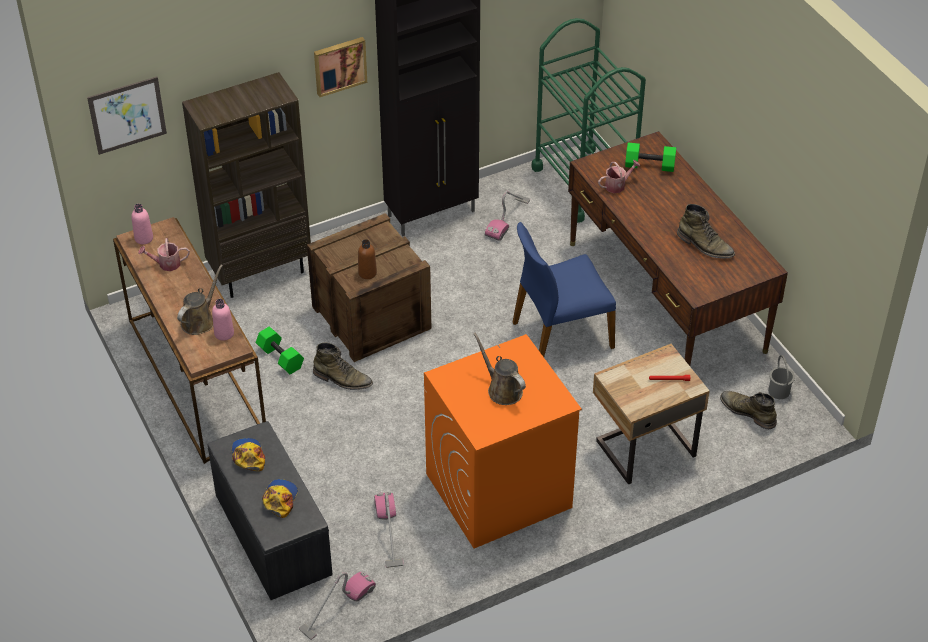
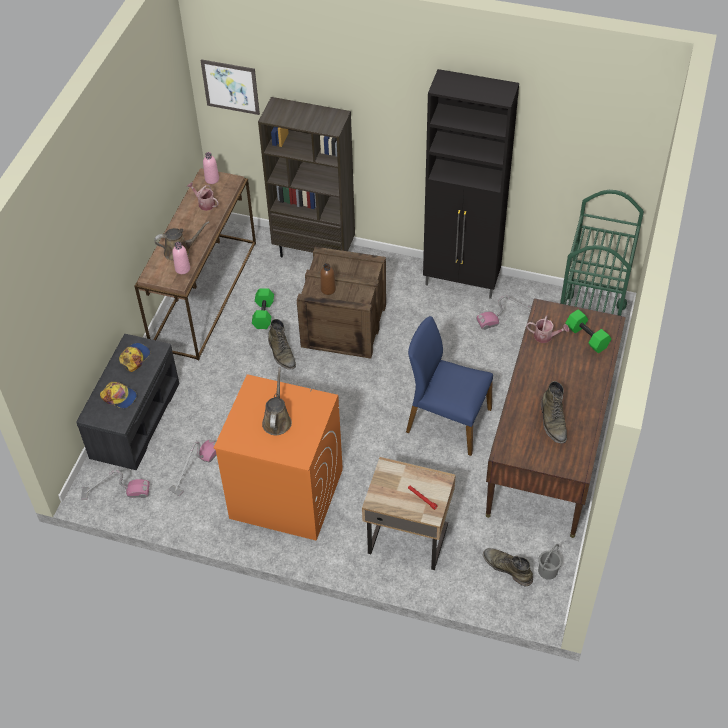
camera: 45 degrees right, 5 degrees up
(280, 499) = (119, 397): cap -> cap turned 60 degrees clockwise
(339, 65) = (404, 130): picture -> none
(747, 412) = (507, 568): green boot -> green boot turned 45 degrees counterclockwise

